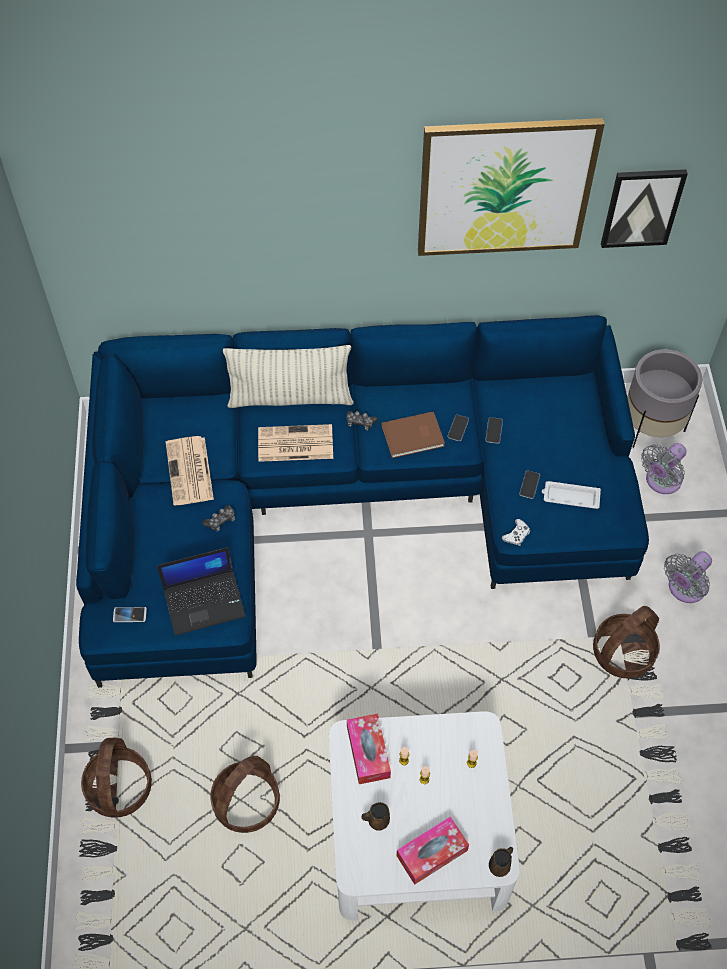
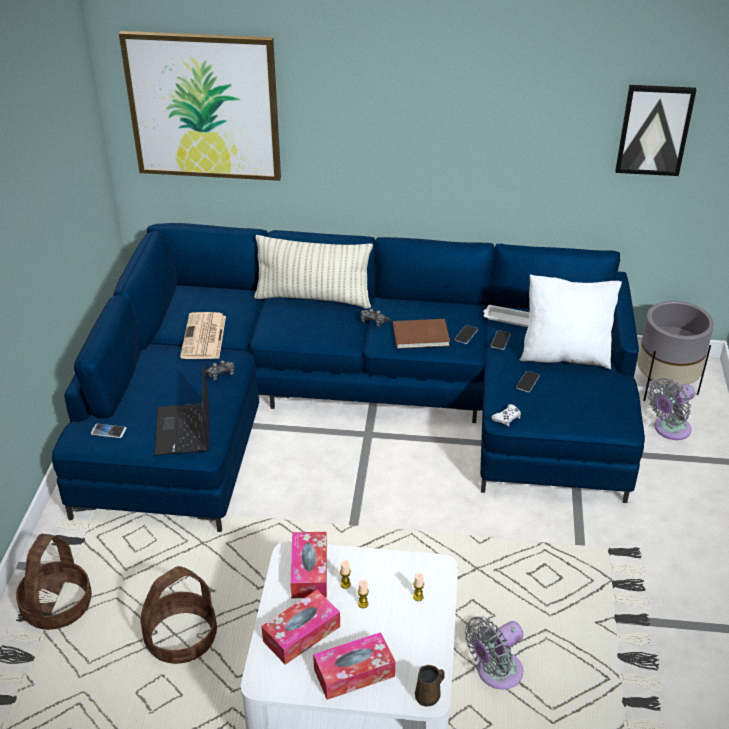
camera: 10 degrees right, 20 degrees down
(205, 601) = (184, 430): laptop -> laptop turned 90 degrees clockwise
(294, 444) = (307, 329): newspaper -> none
(377, 821) = (301, 634): brown mug -> tissue box
(505, 187) = (524, 91): picture -> picture (204, 106)
(561, 442) = (565, 355): none -> white pillow
(570, 497) = (567, 396): white tray -> white tray (508, 319)
(623, 652) = (611, 562): basket -> none
(684, 589) = (684, 518): grey fan -> grey fan (495, 673)

